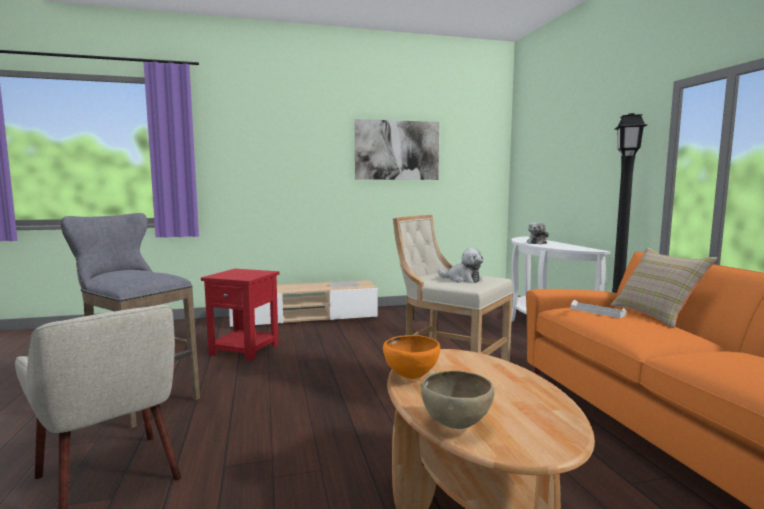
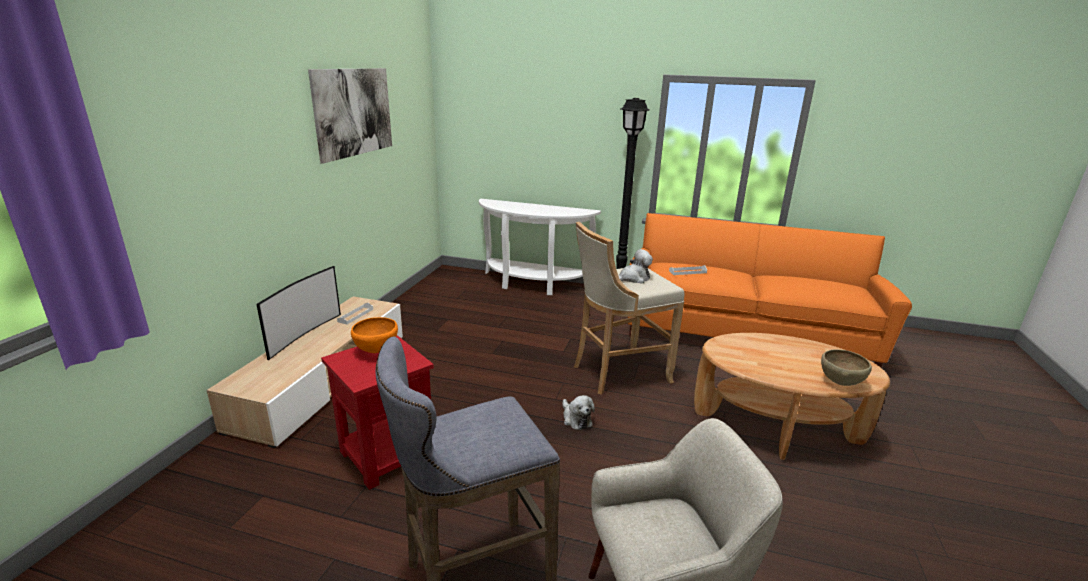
camera: 60 degrees left, 15 degrees up
(305, 284) = (303, 334): none -> television
(411, 377) = (759, 371): orange bowl -> orange bowl (377, 350)
(537, 243) = (527, 209): plush toy -> plush toy (576, 419)
(656, 315) = (702, 262): beige pillow -> none

